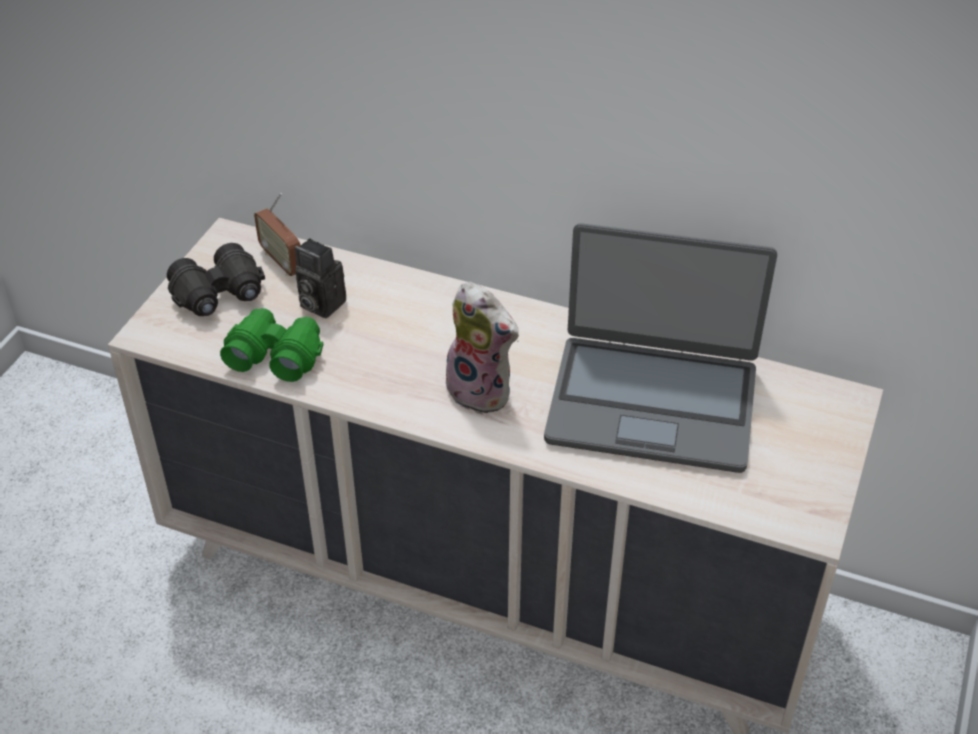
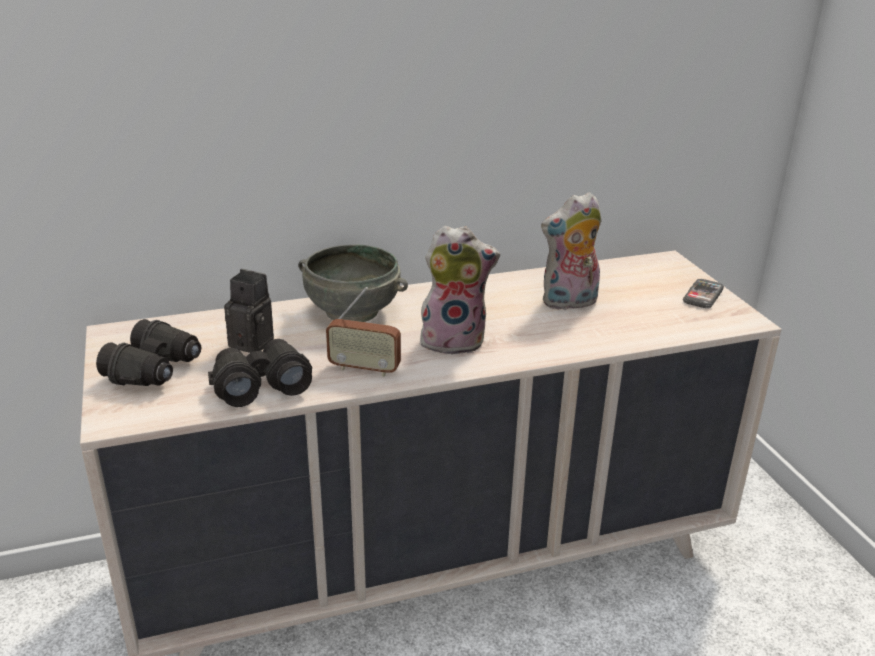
camera: 40 degrees left, 15 degrees down
(275, 355) = (260, 385): green binoculars -> black binoculars
(282, 262) = (186, 331): radio -> radio (364, 369)
(319, 304) = (255, 343): camera -> camera turned 150 degrees counterclockwise
(435, 307) = (352, 312): none -> grey bowl
(652, 403) = (569, 303): laptop -> plush toy
(815, 469) = (703, 295): none -> phone

